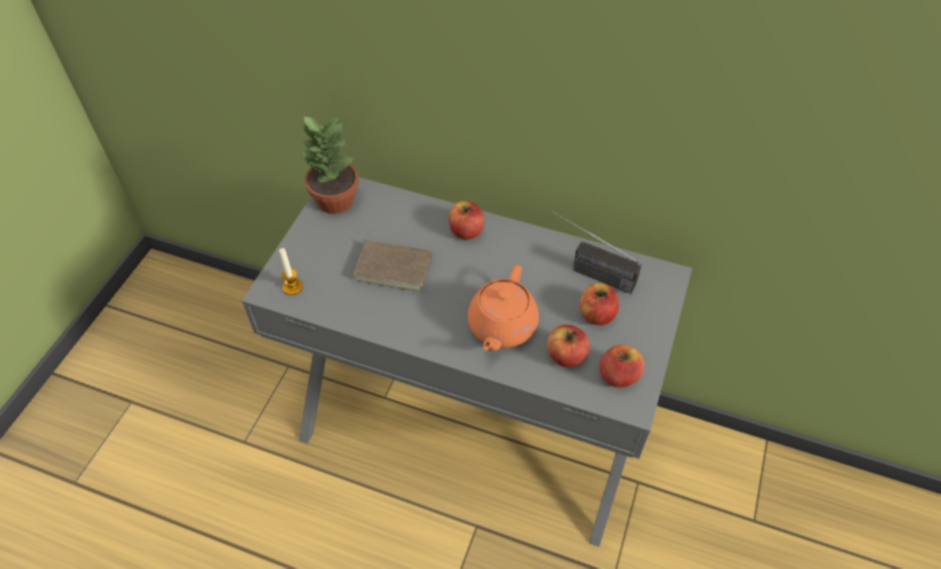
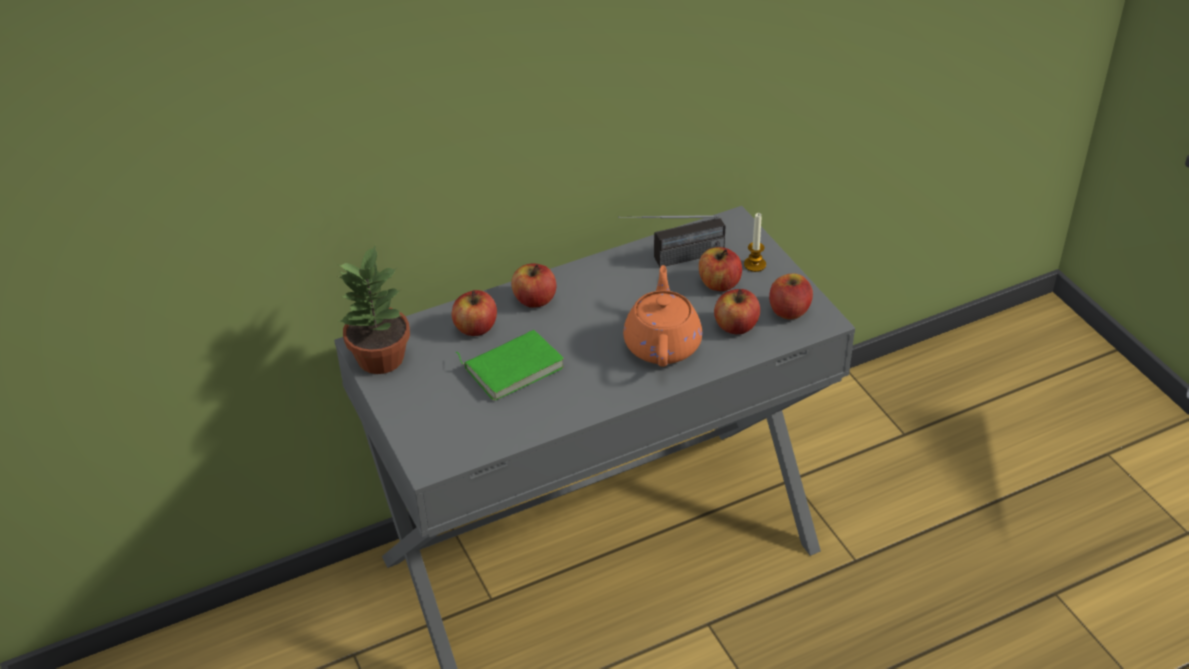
camera: 45 degrees left, 10 degrees down
(292, 287) = (446, 446): candle -> candle (754, 264)
(394, 266) = (513, 366): brown book -> green book
(409, 222) = (476, 328): none -> apple
(501, 327) = (662, 343): orange teapot -> orange teapot turned 150 degrees counterclockwise

